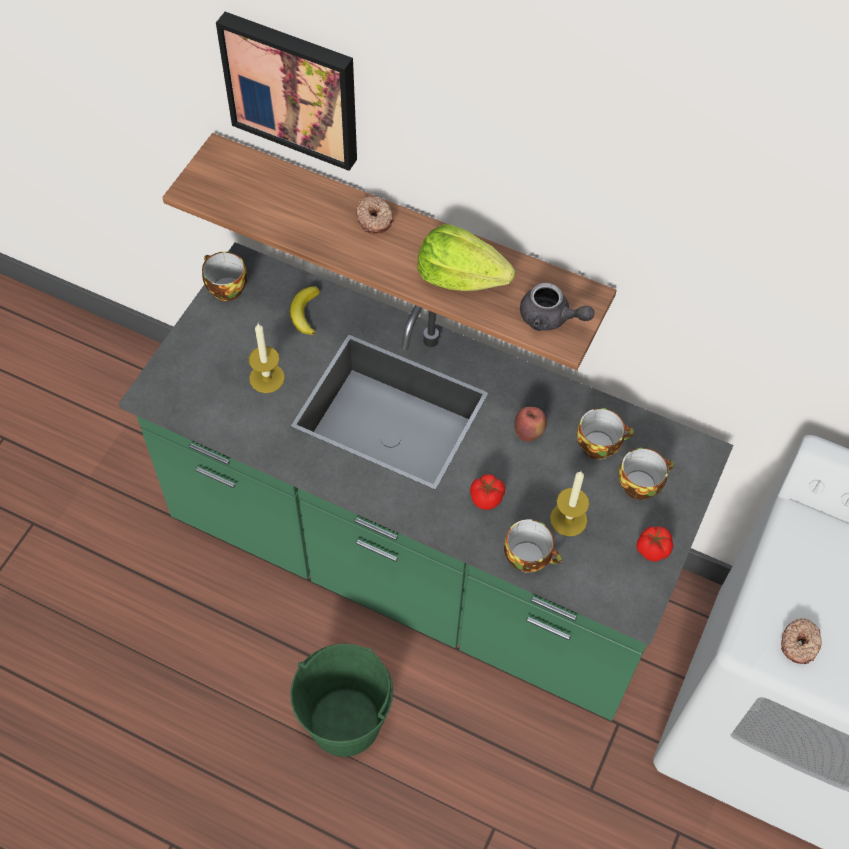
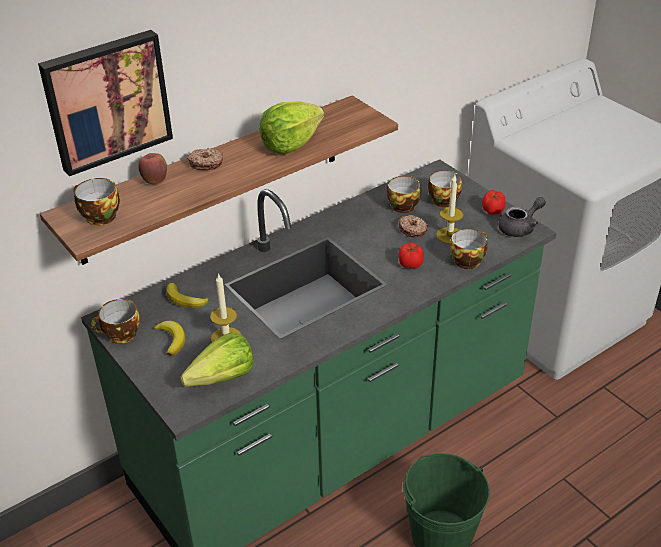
camera: 60 degrees left, 20 degrees down
(203, 400) = (216, 380): none -> lettuce
(229, 181) = (98, 217): none -> cup
(241, 333) = (172, 339): none -> banana
(528, 432) = (373, 230): apple -> apple (155, 181)
(550, 318) = (354, 122): grey teapot -> grey teapot (520, 228)
(799, 644) = (598, 166): donut -> donut (413, 229)

